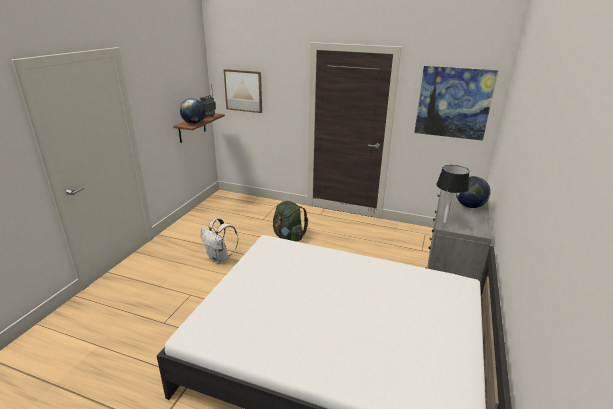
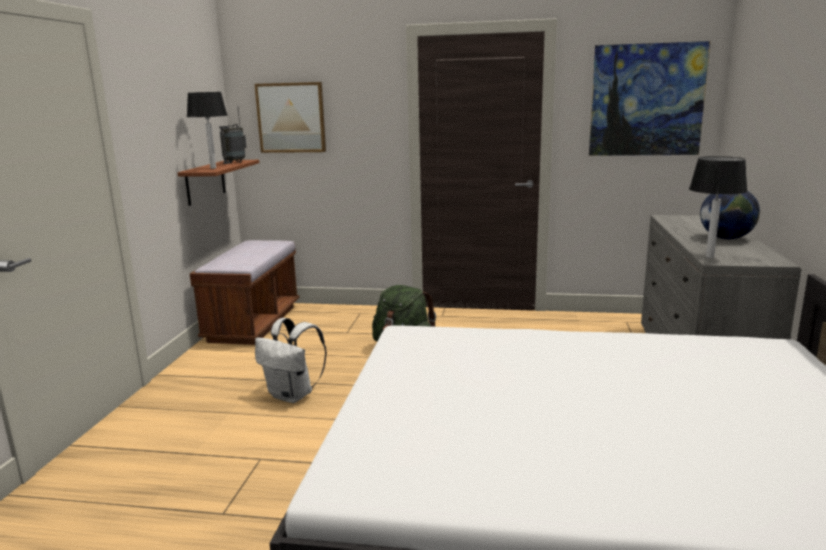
camera: 10 degrees left, 10 degrees down
(194, 123) = (213, 168): globe -> table lamp
(216, 206) = (253, 323): none -> brown bench

